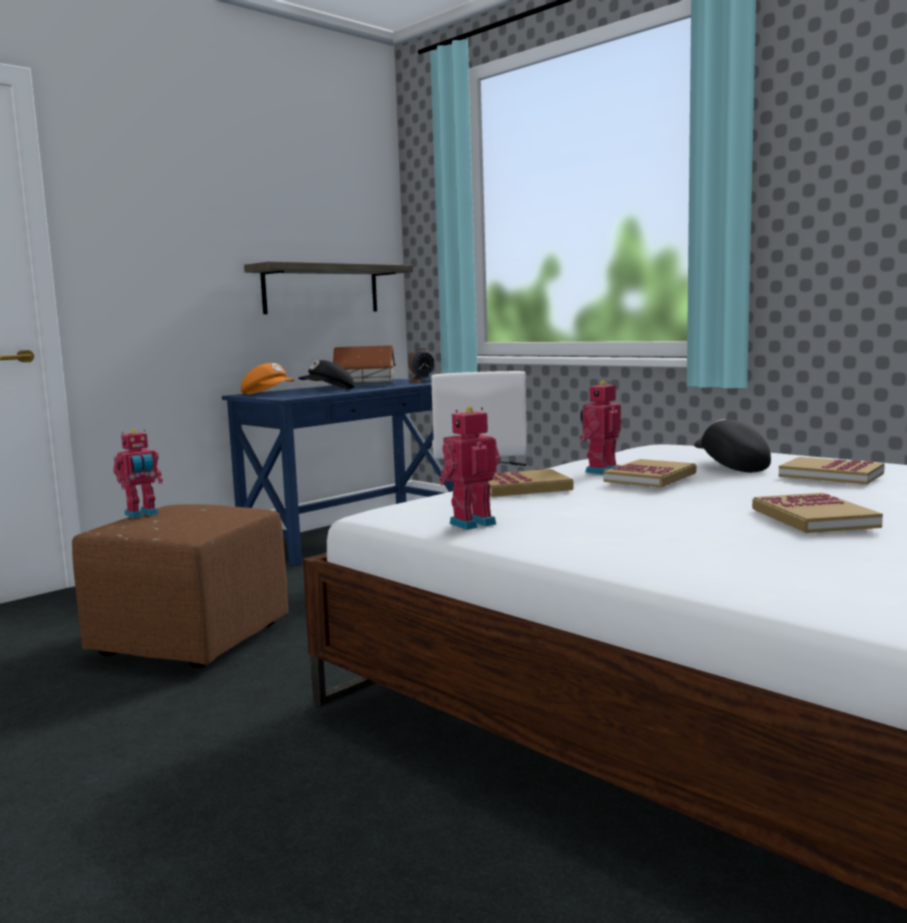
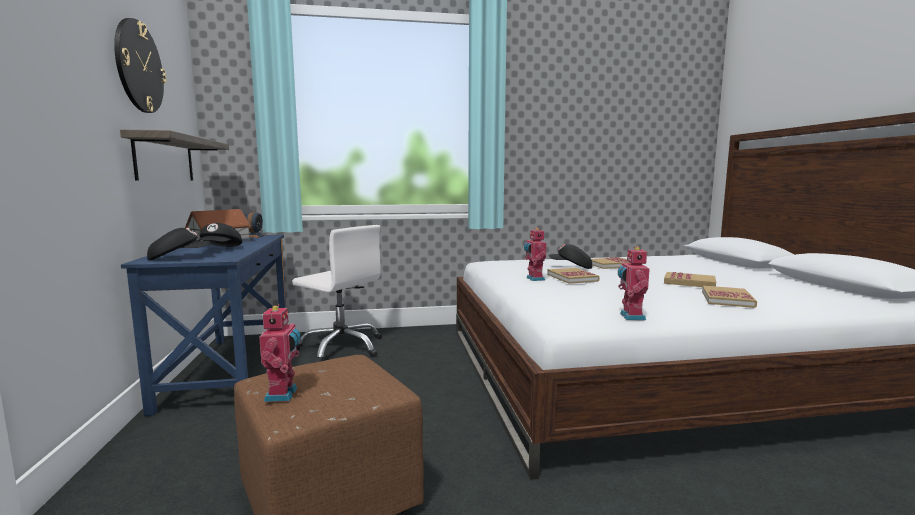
camera: 55 degrees left, 0 degrees up
(268, 394) = (179, 258): orange cap -> black cap
(284, 195) = (139, 67): none -> wall clock
(523, 487) = (553, 294): book -> book (727, 299)

